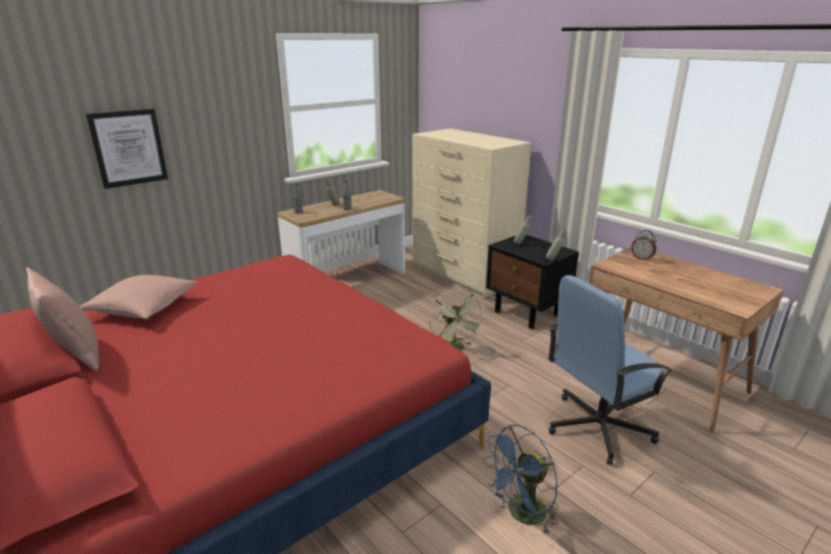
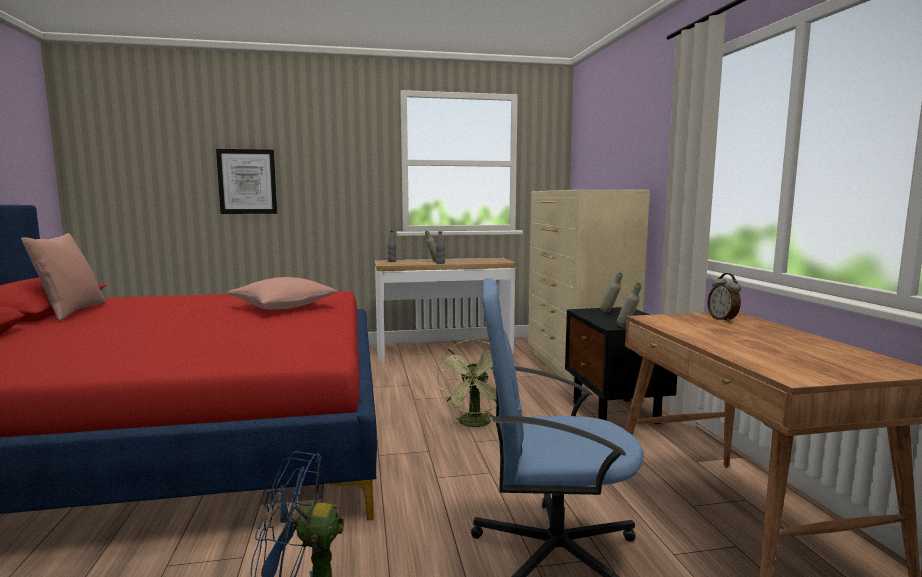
camera: 30 degrees right, 15 degrees down
(144, 308) = (169, 300): pink pillow -> pink pillow (283, 307)

